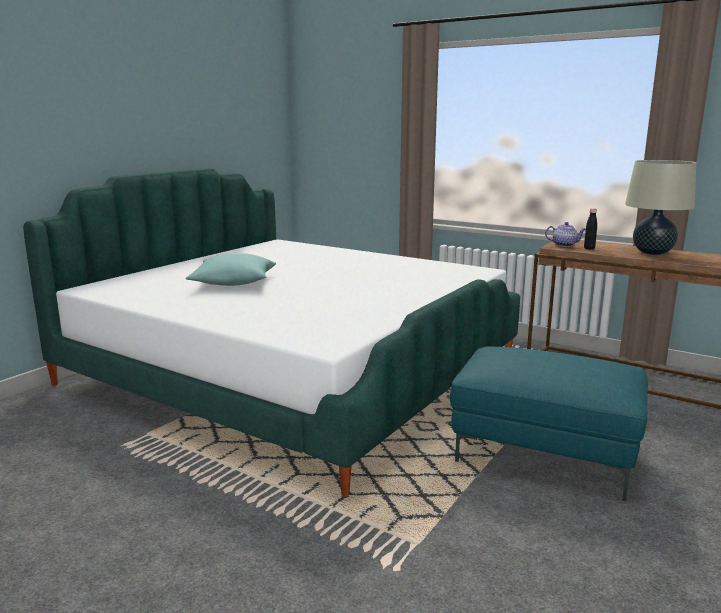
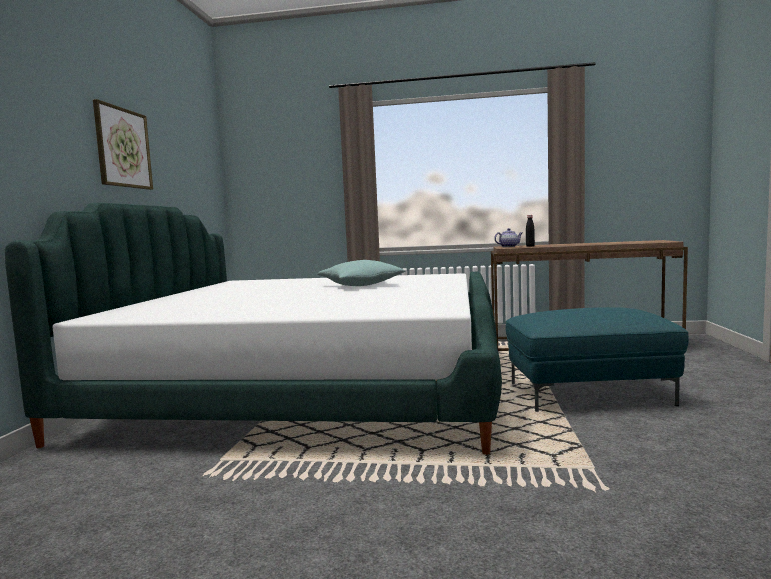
camera: 25 degrees left, 10 degrees down
(154, 116) = (123, 148): none -> picture
(234, 283) = (255, 299): turquoise pillow -> turquoise pillow (360, 285)
(652, 252) = (574, 244): beige table lamp -> none

